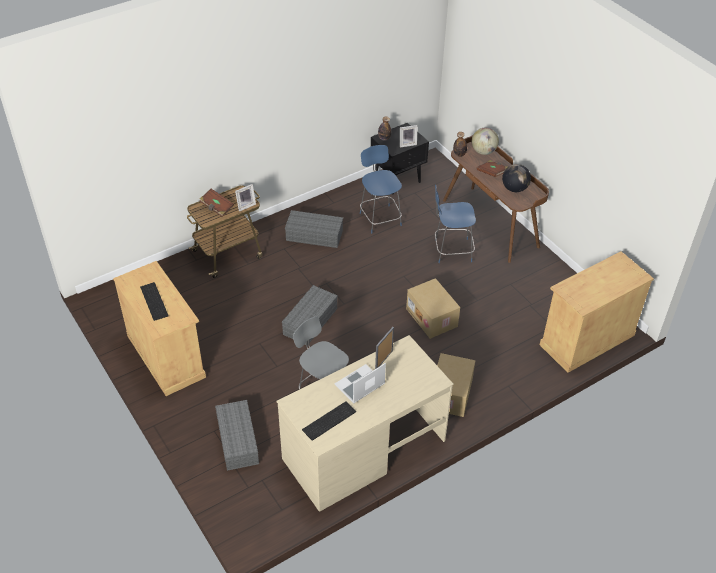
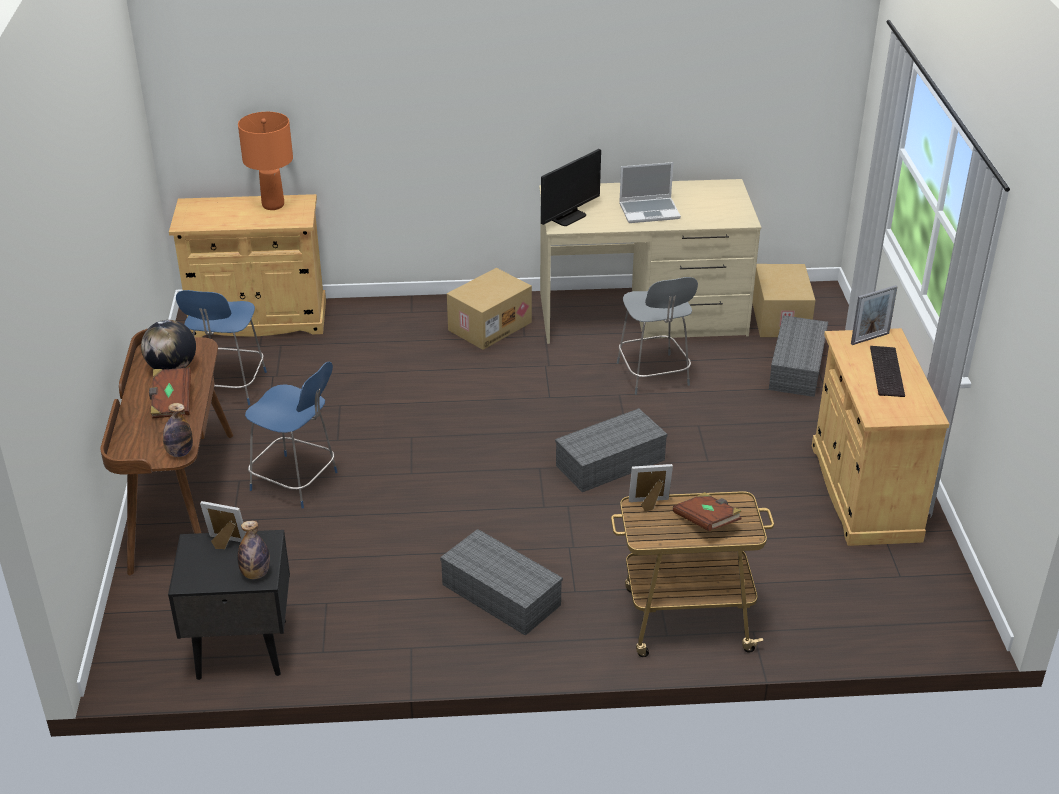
camera: 150 degrees left, 10 degrees down
(329, 422) = (709, 196): keyboard -> none
(379, 218) = (355, 581): blue chair -> blue chair (229, 387)
(383, 360) = (601, 222): picture frame -> picture frame (870, 338)
(408, 356) = (568, 217): none -> monitor
(432, 317) = (426, 407): cardboard box -> cardboard box (779, 318)
(483, 151) = (132, 442): globe -> none
(594, 295) = (273, 205): none -> orange table lamp

